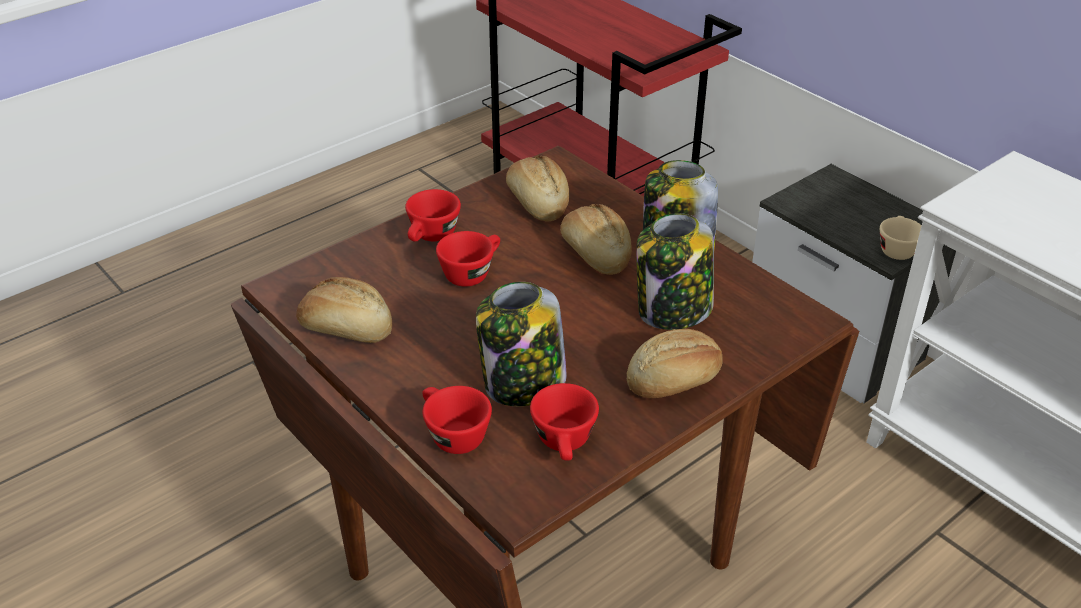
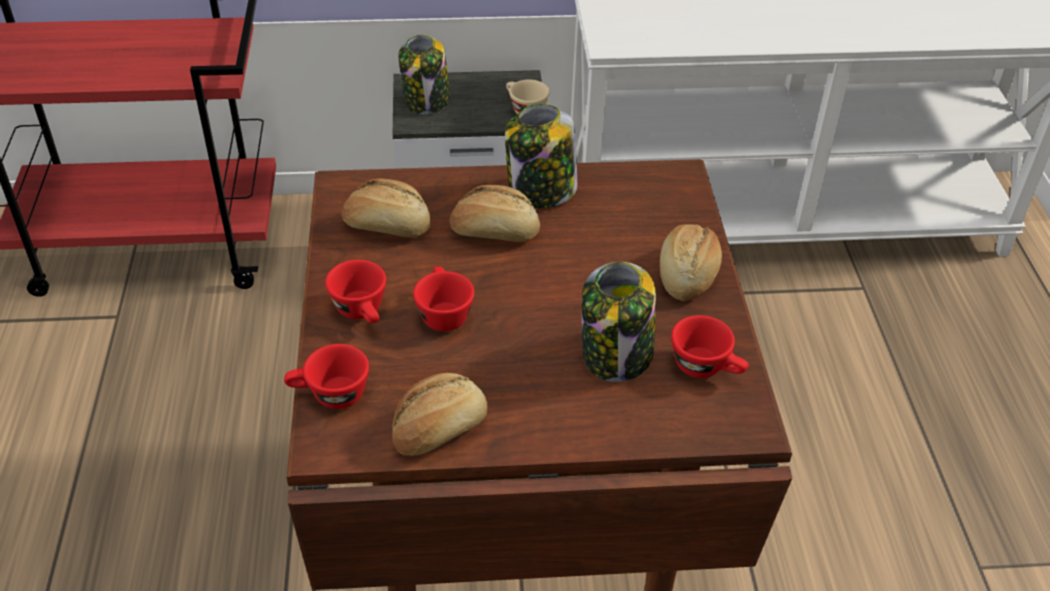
camera: 55 degrees left, 5 degrees up
(452, 434) = (641, 426): red cup -> red cup (329, 395)
(673, 310) = (607, 231): jar -> jar (426, 101)

